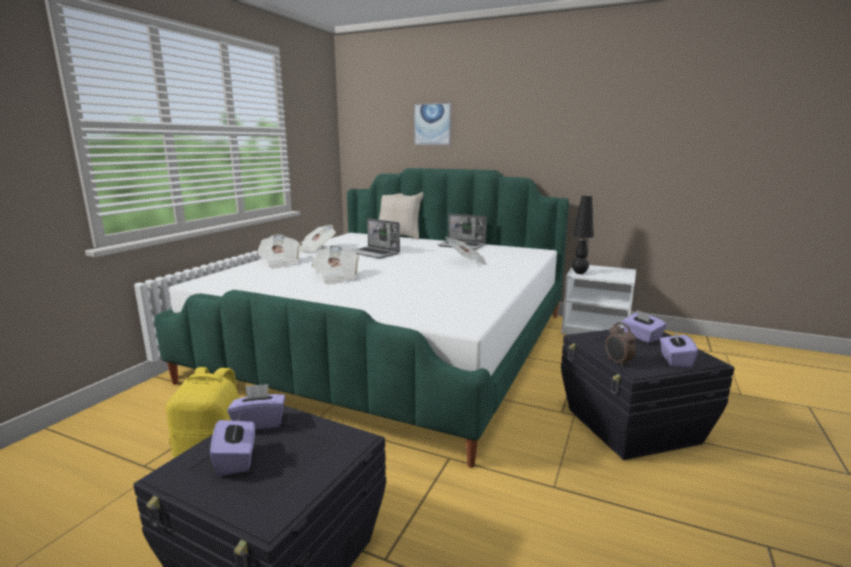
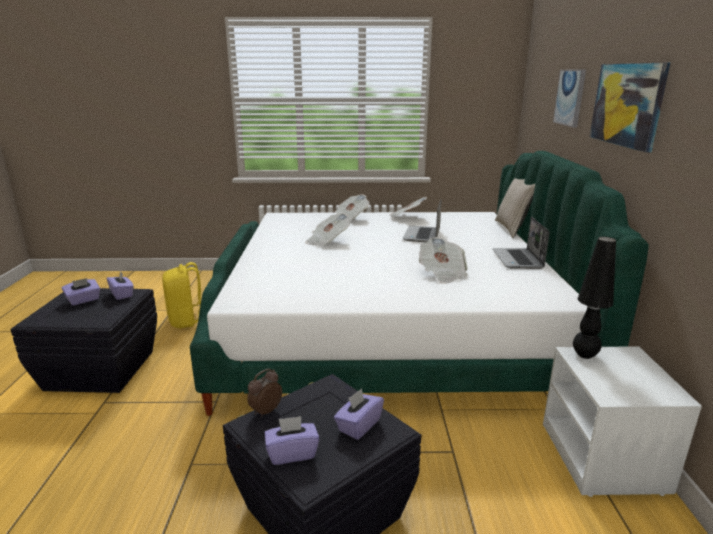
camera: 65 degrees right, 5 degrees up
(515, 123) = (627, 104): none -> picture

